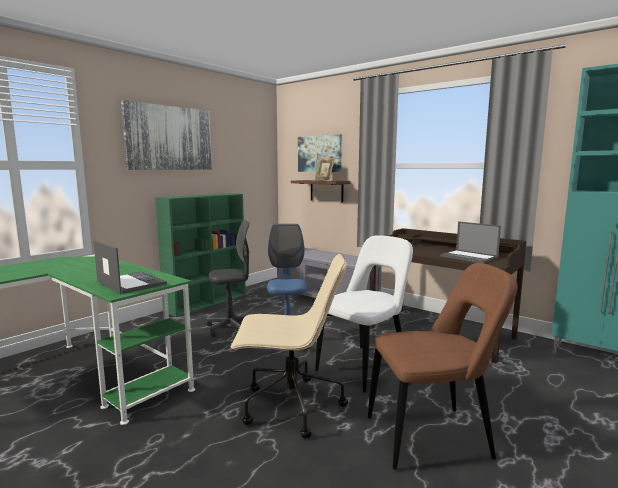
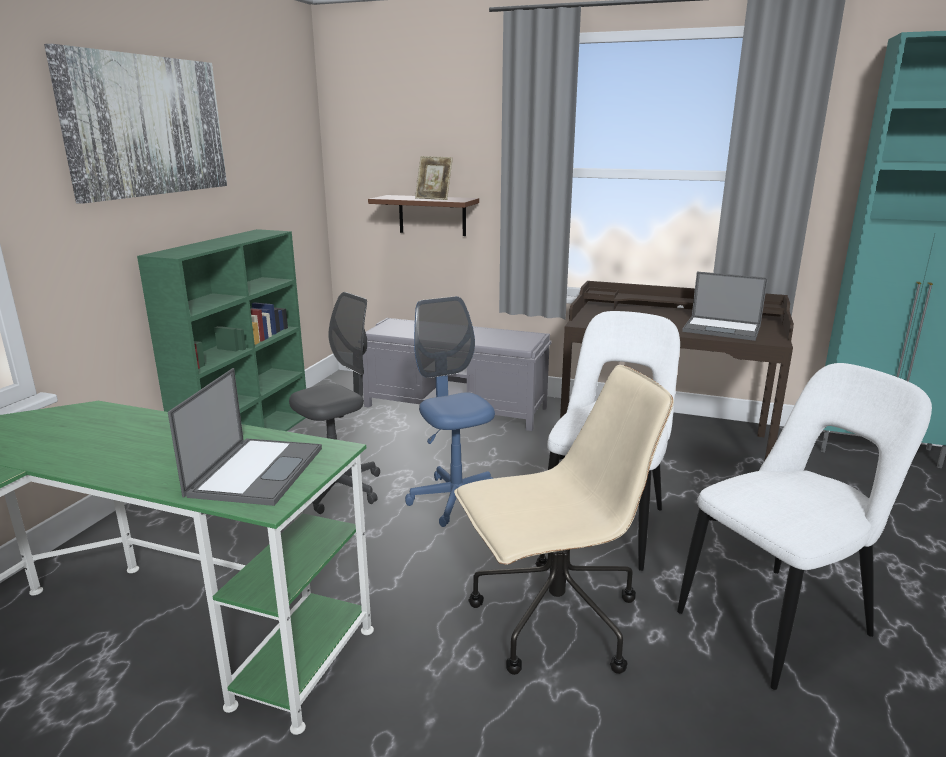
camera: 20 degrees left, 10 degrees up
(130, 283) = (256, 470): laptop -> laptop turned 75 degrees clockwise
(319, 154) = (415, 147): picture -> none
(433, 436) = (780, 621): brown chair -> white chair

